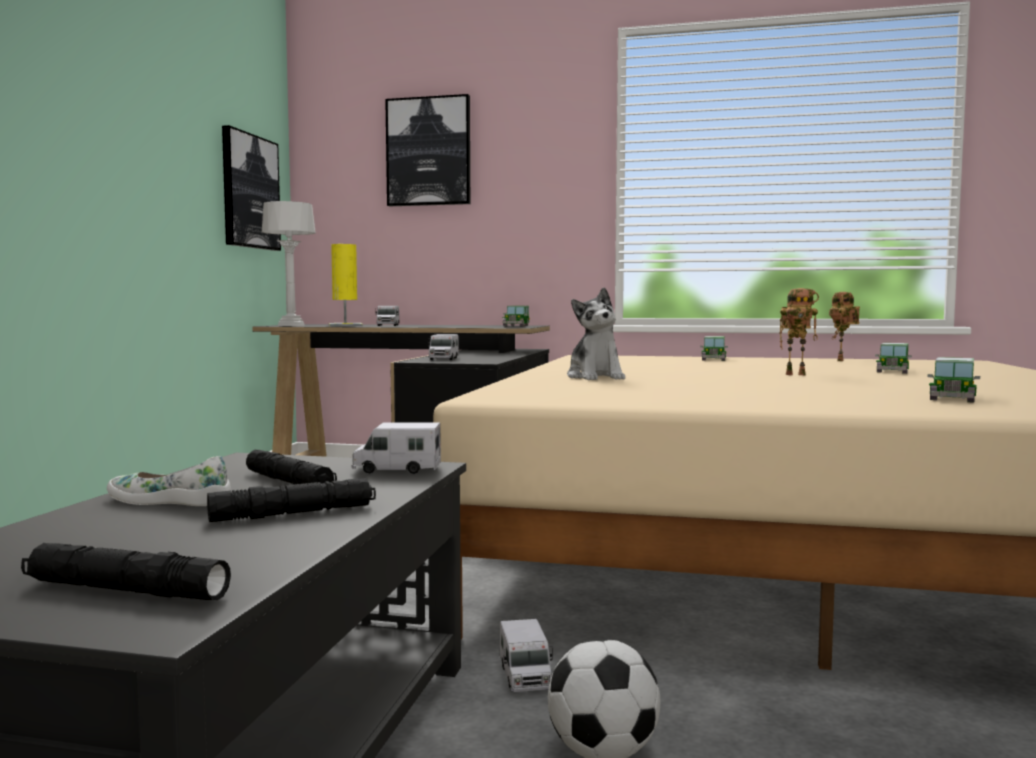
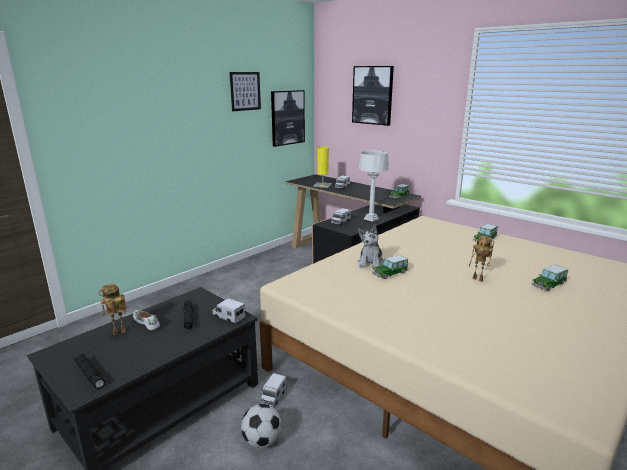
camera: 30 degrees right, 15 degrees up
(177, 106) = (245, 91): none -> picture
(291, 325) = (301, 182): grey table lamp -> grey table lamp (371, 219)
(294, 513) = (165, 342): black flashlight -> none
(842, 360) = (560, 256): toy robot -> toy robot (118, 333)
(952, 398) = (484, 340): toy car -> toy car (389, 273)

